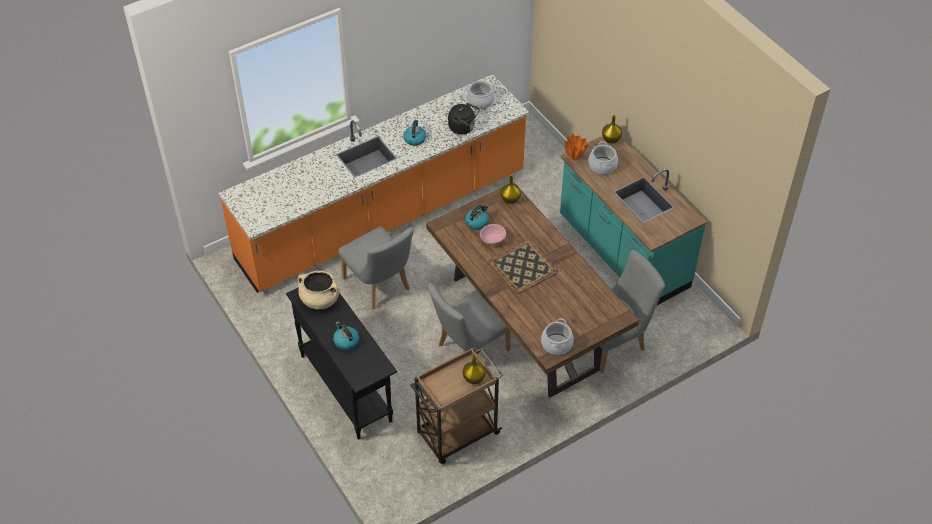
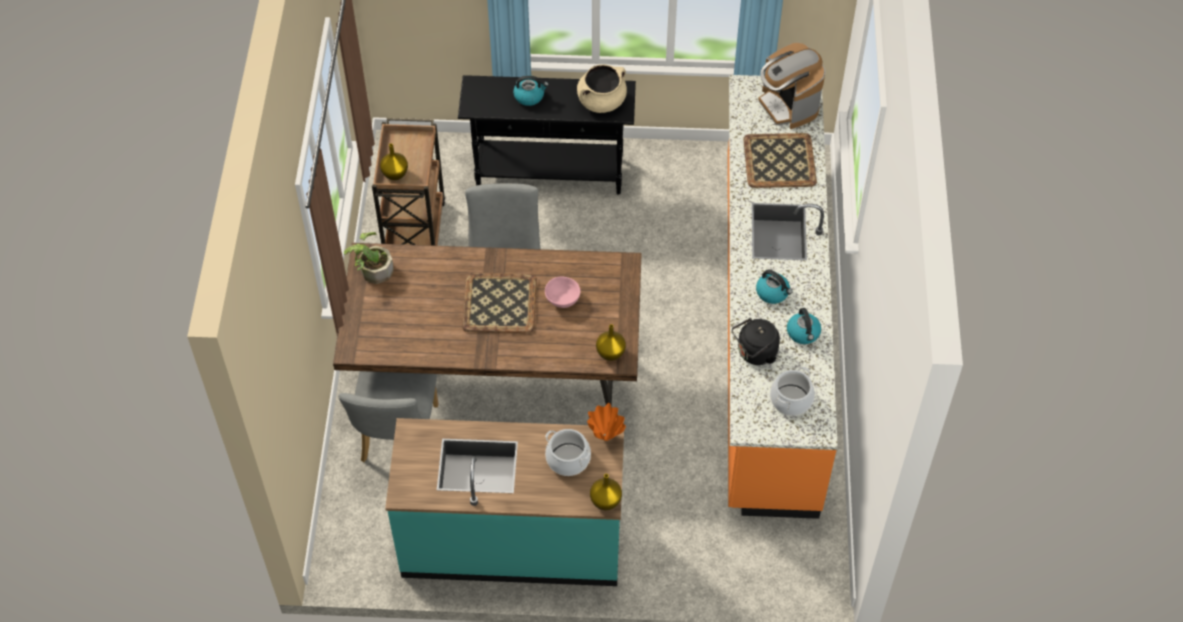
camera: 125 degrees right, 5 degrees up
(257, 197) = (788, 105): none -> coffee machine
(308, 180) = (780, 160): none -> tray
(380, 287) = (660, 269): grey chair -> none
(477, 222) = (602, 300): kettle -> kettle (803, 333)
(557, 344) = (372, 269): cooking pot -> potted plant

